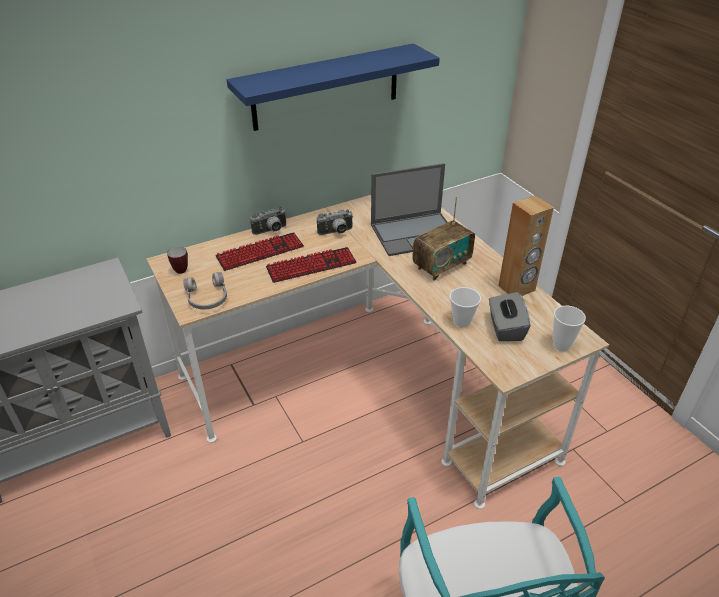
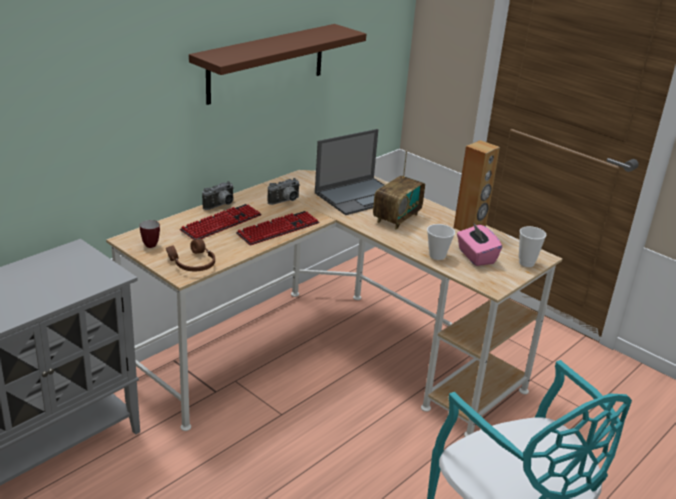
camera: 20 degrees left, 10 degrees down
(207, 298) = (192, 264): grey headphones -> brown headphones
(326, 87) = (266, 63): blue shelf -> brown shelf
(505, 328) = (476, 256): grey tissue box -> pink tissue box

